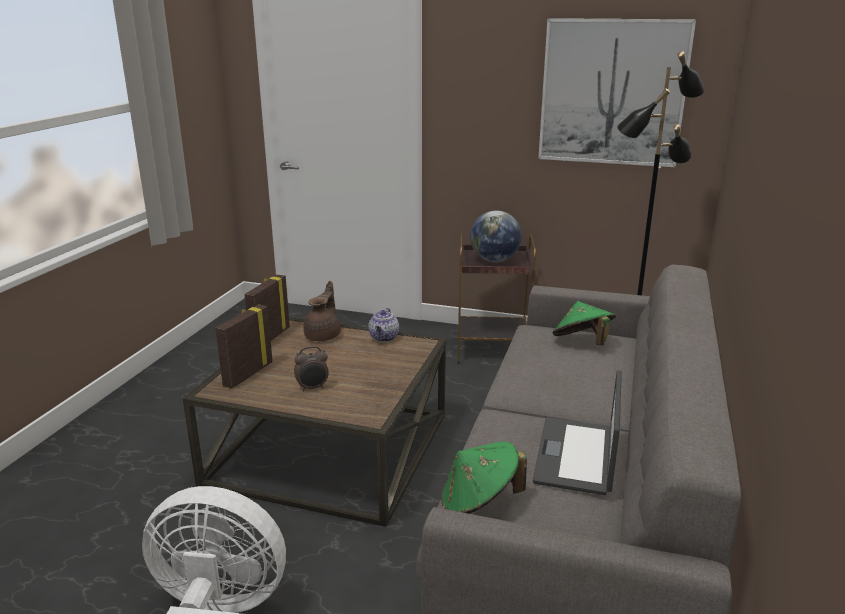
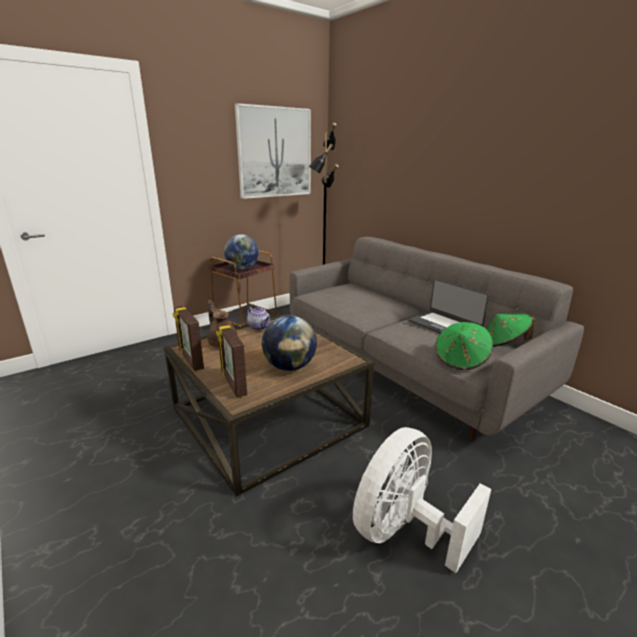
camera: 55 degrees left, 0 degrees up
(312, 388) = (290, 366): alarm clock -> globe
(582, 343) = (343, 291): green hat -> green hat (503, 344)

